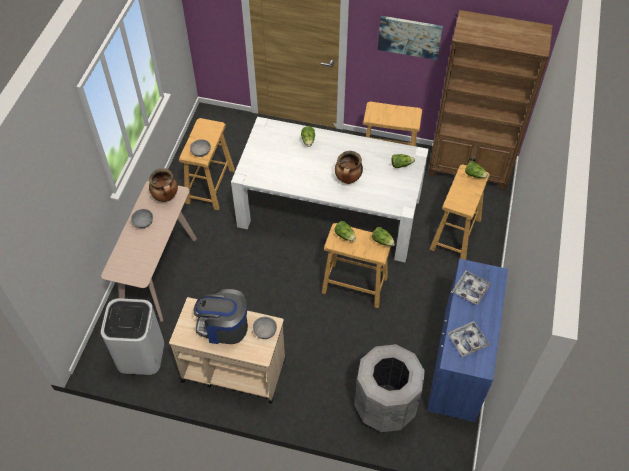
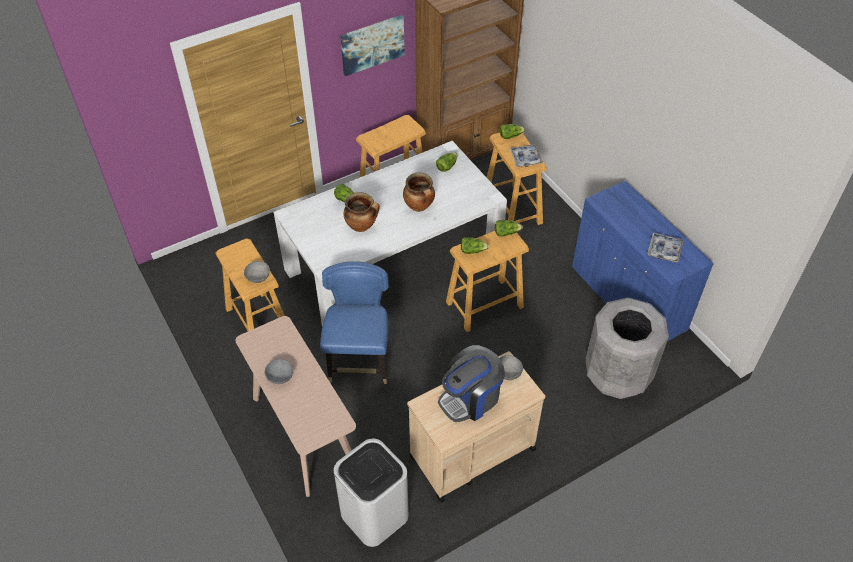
camera: 45 degrees left, 5 degrees down
(166, 197) = (273, 338): cooking pot -> cooking pot (362, 226)
(236, 258) = (360, 362): none -> blue chair
(470, 289) = (620, 213): tray -> tray (525, 158)

